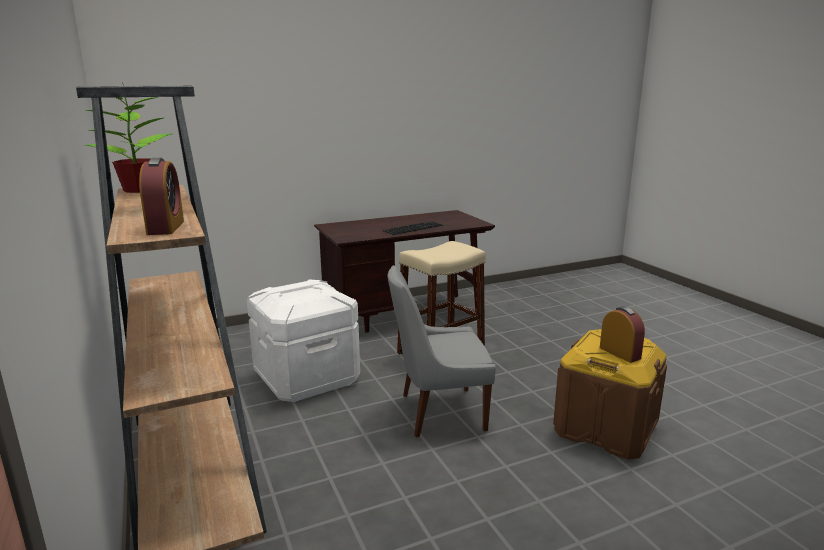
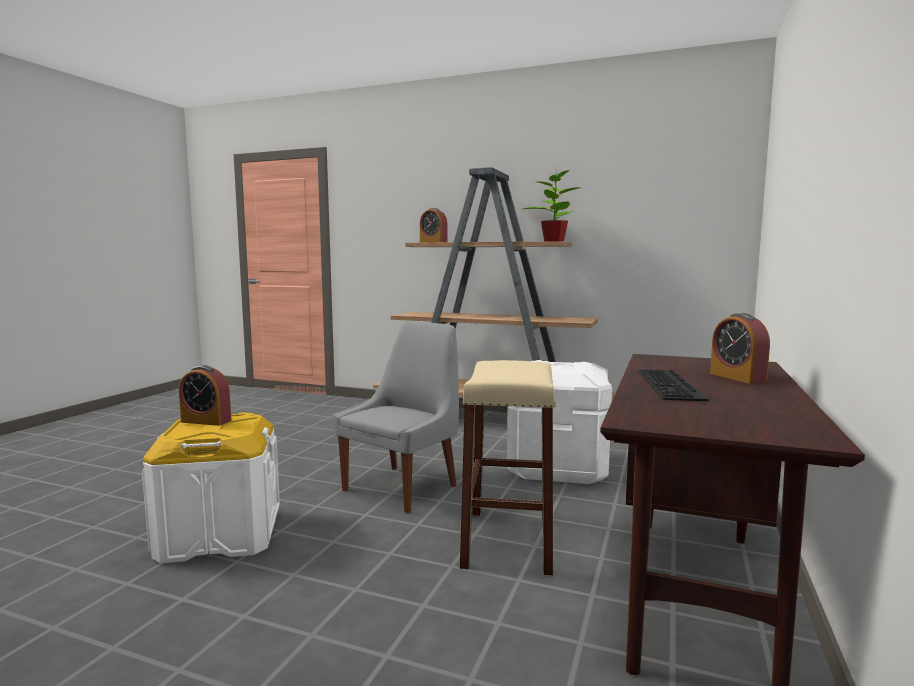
camera: 135 degrees right, 10 degrees down
(375, 224) = (737, 377): none -> alarm clock
(605, 428) = (220, 534): brown storage box -> white storage box

